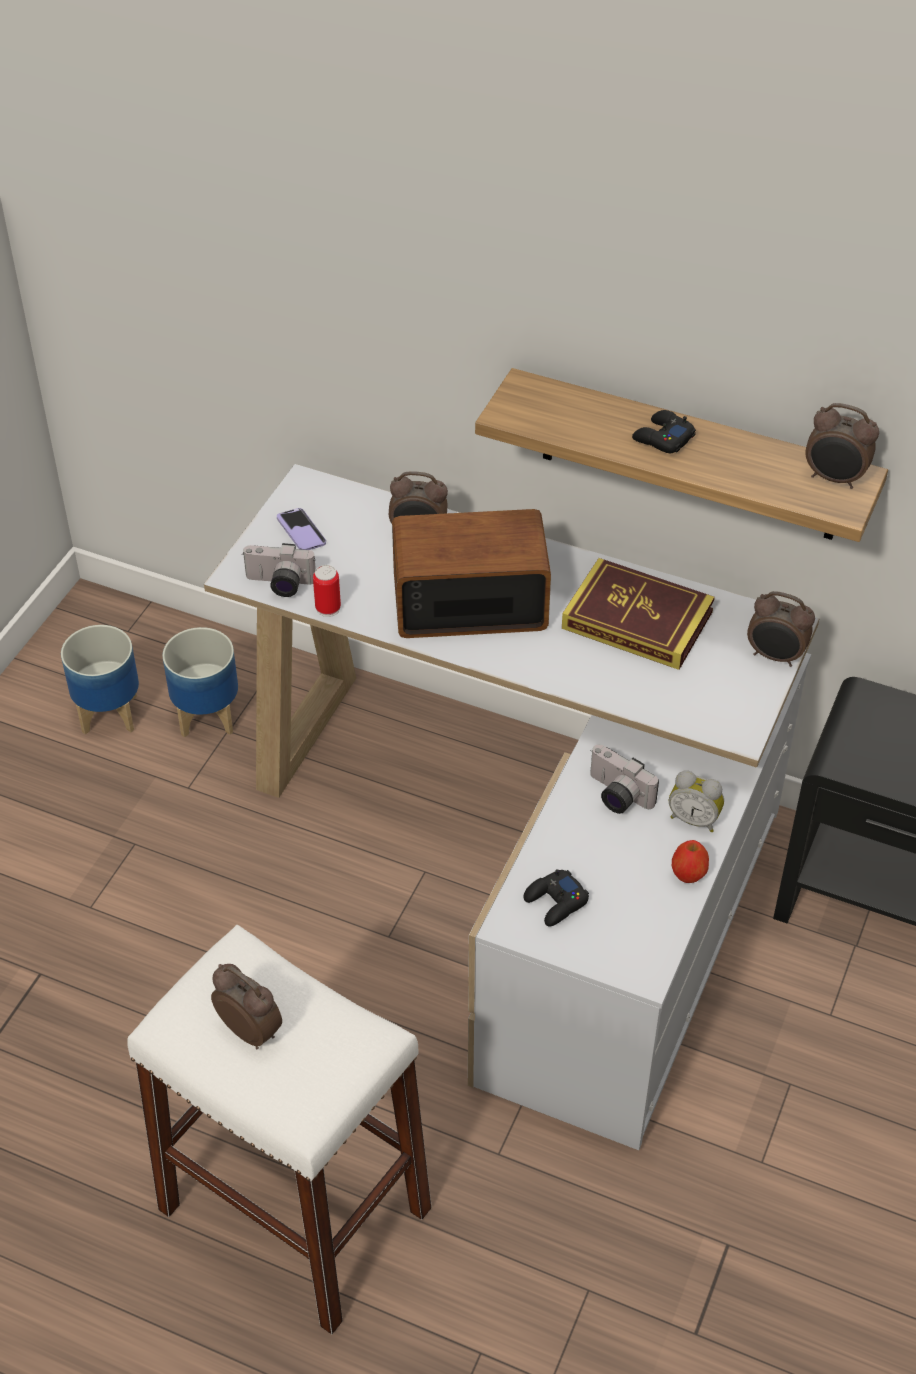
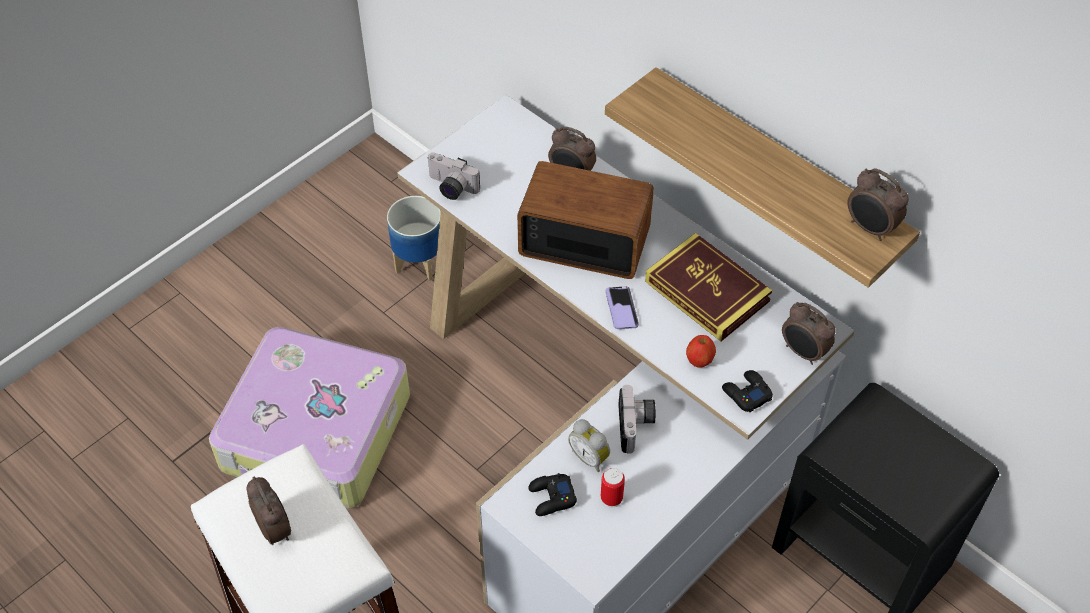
camera: 20 degrees right, 5 degrees up
(109, 713) = (352, 240): planter -> none
(167, 955) = (317, 434): none -> suitcase
(301, 531) = (486, 150): phone -> phone (621, 308)
(328, 608) = (477, 216): can -> can (611, 498)
(616, 795) = (636, 426): camera -> camera turned 150 degrees counterclockwise
(662, 438) = (745, 157): black game controller -> black game controller (746, 394)
(688, 874) = (663, 508): apple -> apple (699, 361)
(694, 819) = (688, 464): alarm clock -> alarm clock (590, 457)

